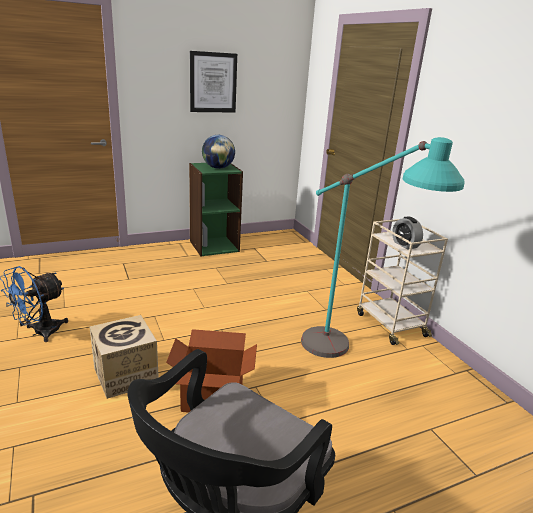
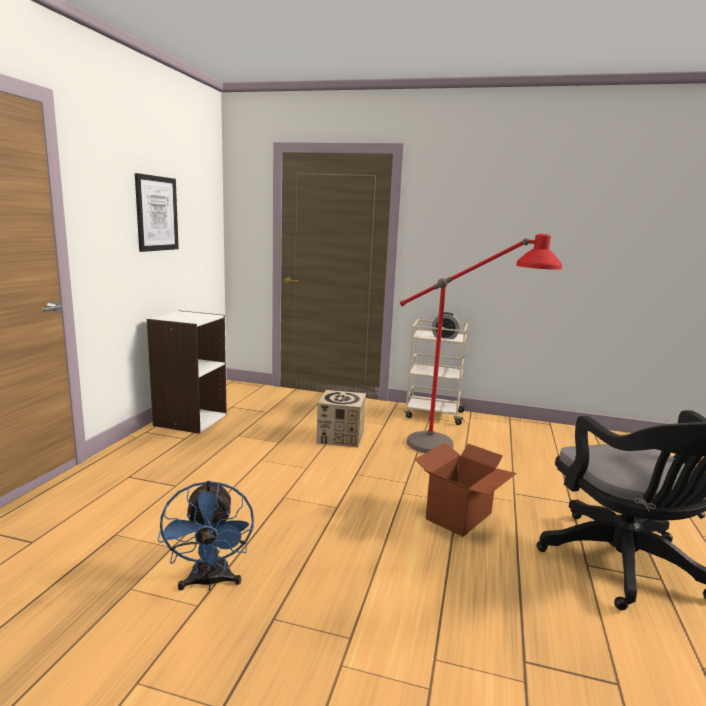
camera: 50 degrees left, 10 degrees down
(126, 375) = (376, 548): cardboard box -> cardboard box (340, 437)
(214, 246) = (190, 420): green bookcase -> white bookcase
(218, 168) = (193, 317): globe -> none
(347, 362) = (463, 447): turquoise floor lamp -> red floor lamp

